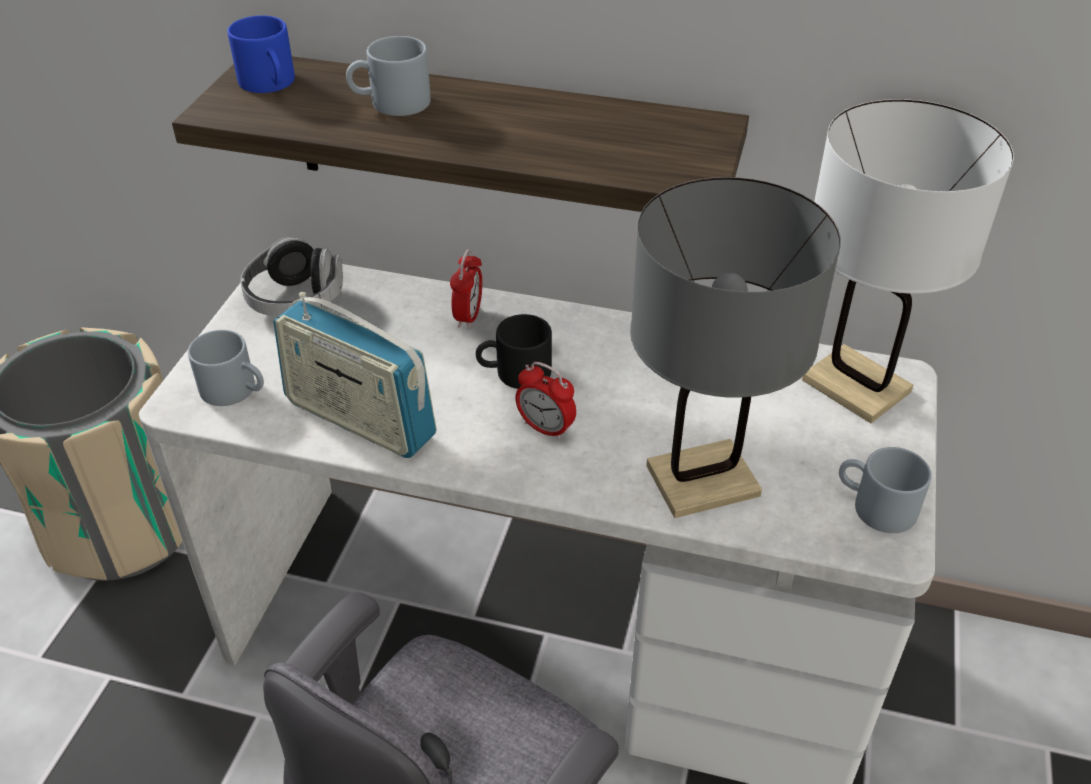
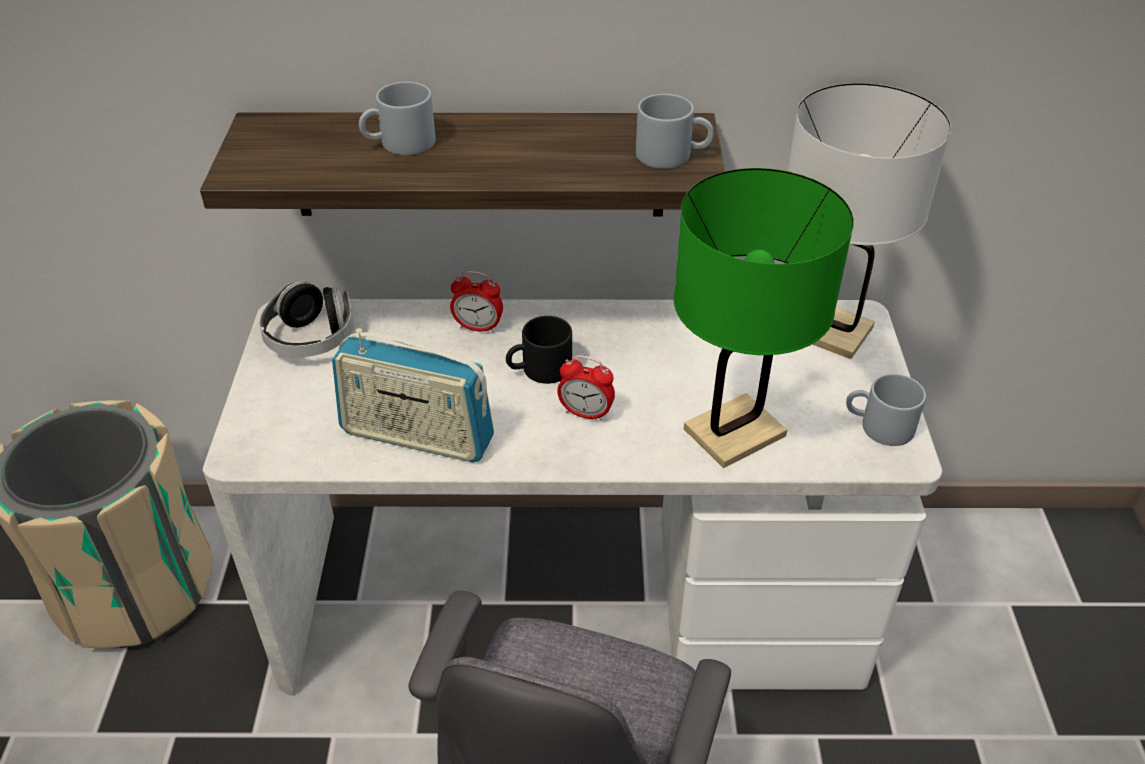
camera: 15 degrees left, 0 degrees up
(236, 390) = (289, 431): grey mug -> grey mug (673, 155)
(271, 84) = (278, 141): blue mug -> none
(468, 316) = (478, 327): alarm clock -> alarm clock turned 105 degrees clockwise
(702, 480) = (734, 432): grey table lamp -> green table lamp

